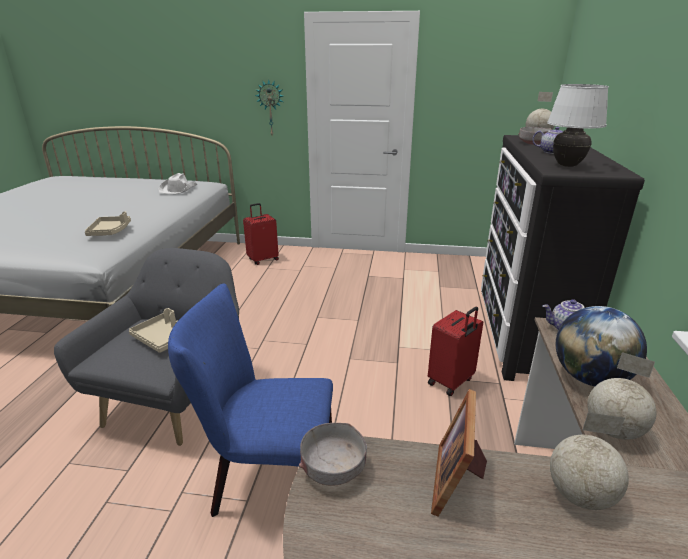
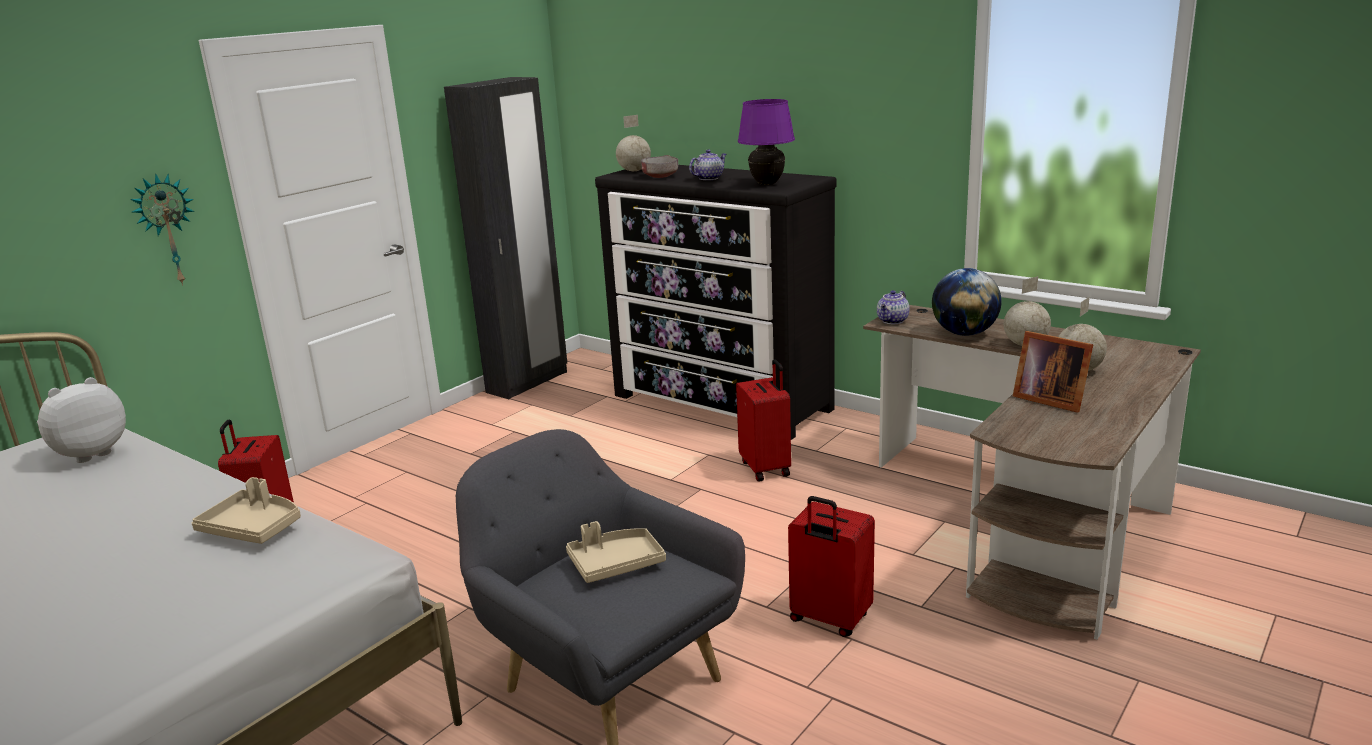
camera: 60 degrees left, 5 degrees down
(178, 189) = (89, 454): white hat -> plush toy
(267, 479) = (829, 619): blue chair -> red suitcase
(333, 468) = (1016, 436): grey bowl -> none
(462, 261) = (528, 382): none -> black wardrobe
(567, 165) = (766, 184): white table lamp -> purple table lamp

